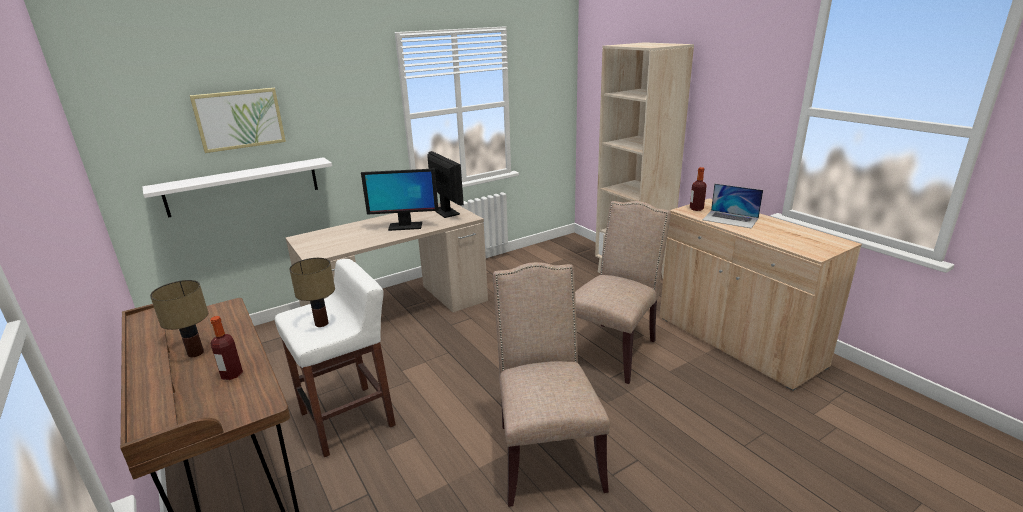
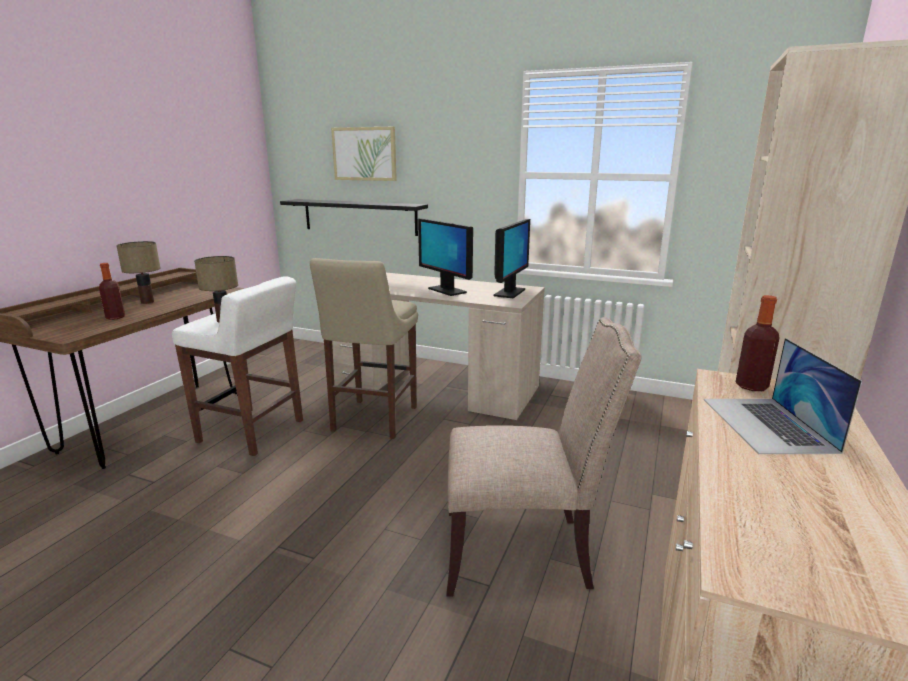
camera: 55 degrees right, 5 degrees down
(243, 186) = (359, 217): white shelf -> black shelf
(413, 354) = (372, 420): none -> beige stool
(545, 452) = (252, 569): beige chair -> none

